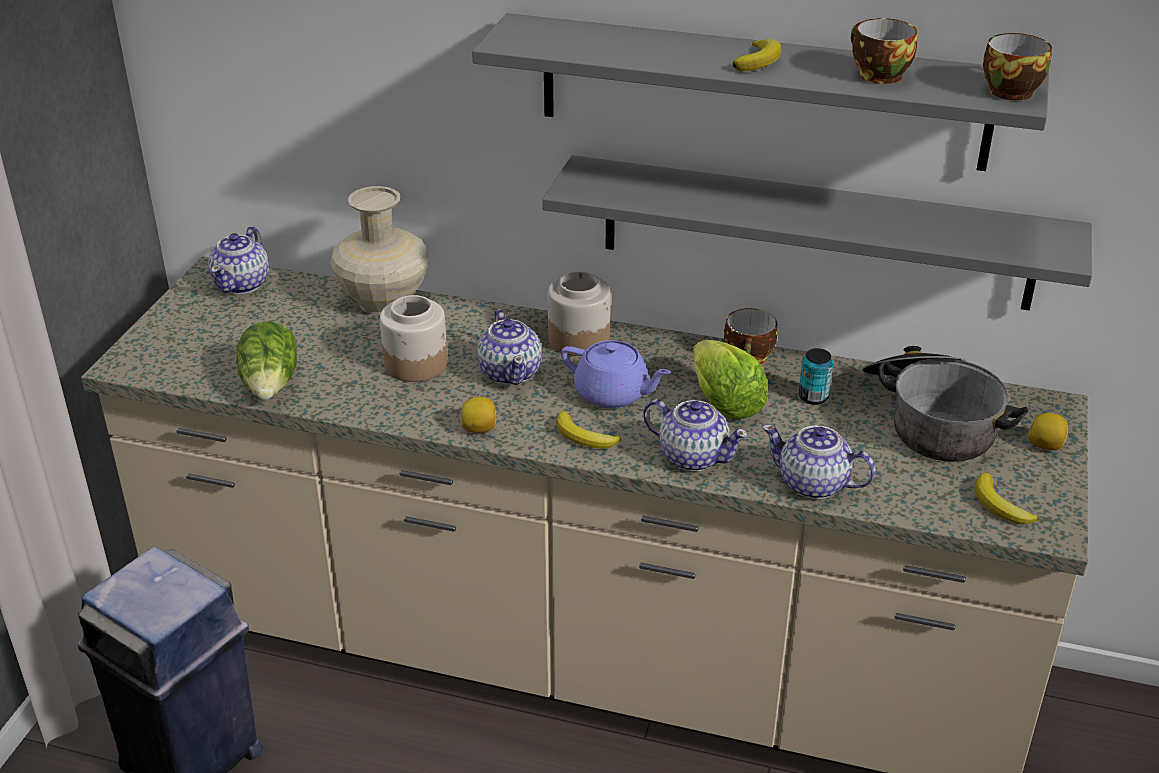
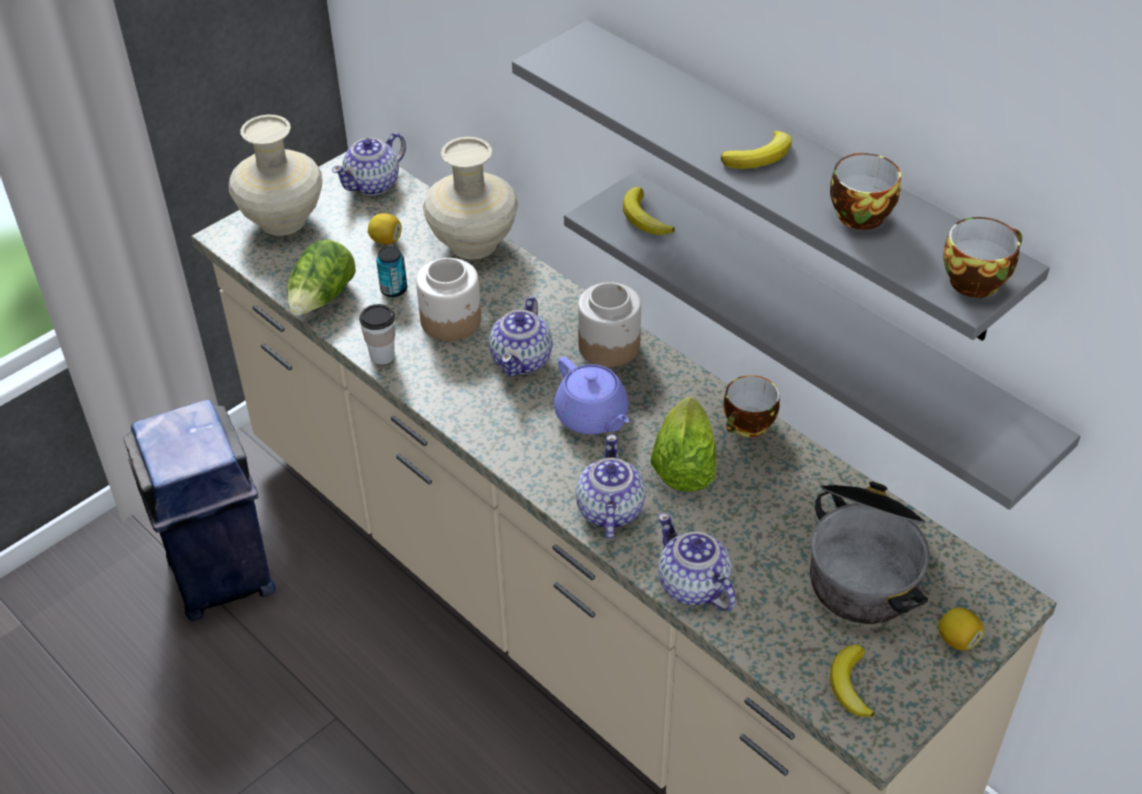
camera: 30 degrees right, 10 degrees up
(171, 337) = (281, 220): none -> beige vase
(374, 411) = (382, 356): none -> cup
(479, 429) = (452, 408): lemon -> lemon (386, 240)
(584, 437) = (532, 452): banana -> banana (644, 218)
(692, 456) = (609, 510): teapot -> teapot turned 150 degrees counterclockwise
(813, 397) = (772, 493): can -> can (394, 289)

